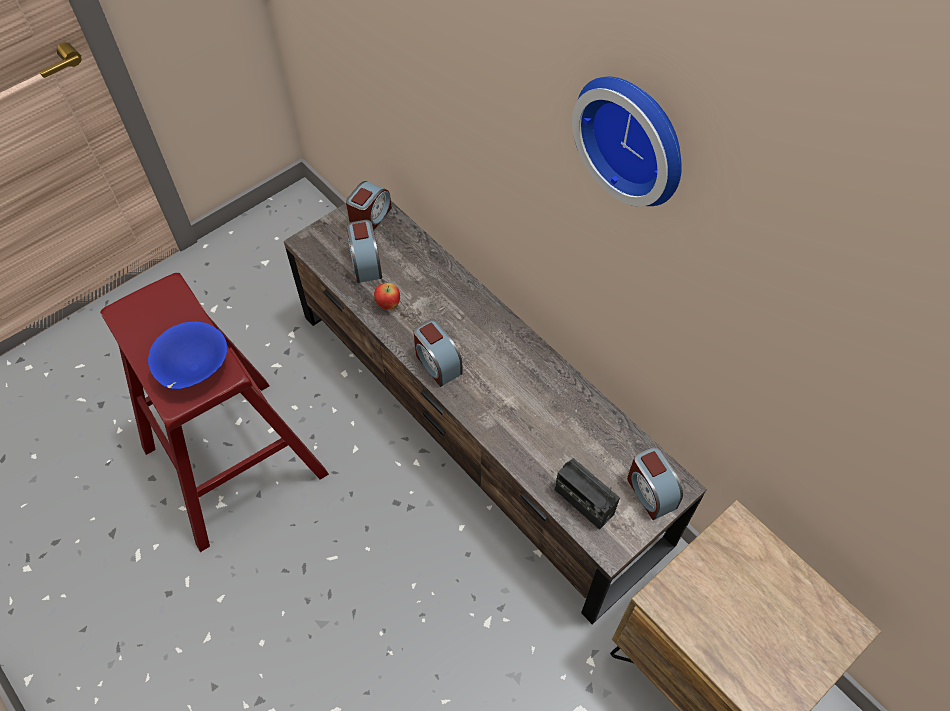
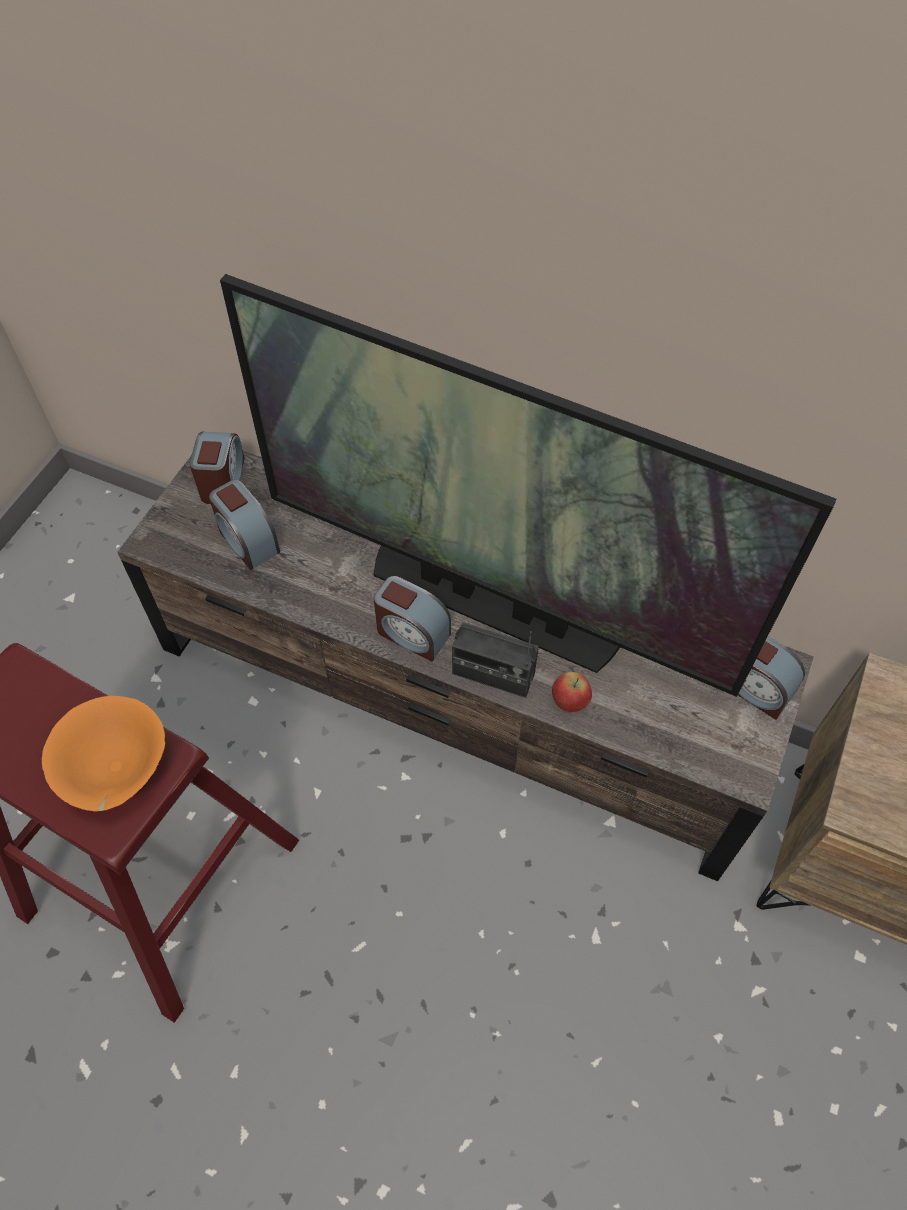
camera: 25 degrees left, 0 degrees up
(194, 370) = (115, 771): blue bowl -> orange bowl
(388, 304) = (306, 582): apple -> apple (569, 702)
(502, 364) = (493, 602): none -> television
(583, 502) = (685, 733): radio -> radio (493, 674)
(635, 137) = (675, 211): wall clock -> none

